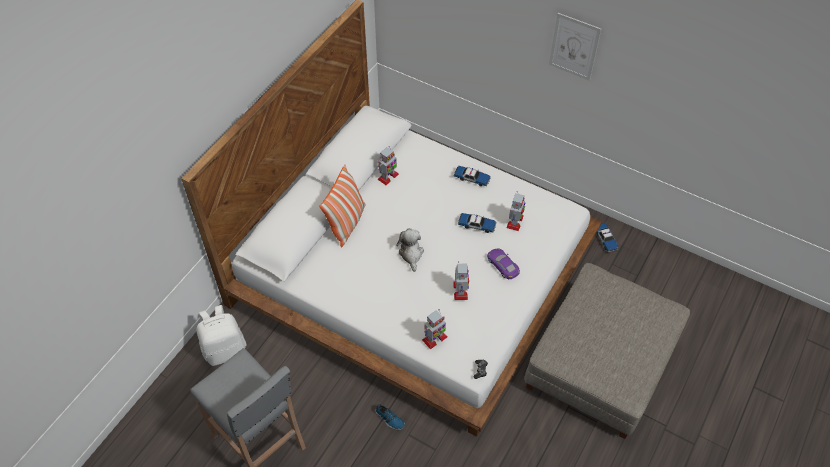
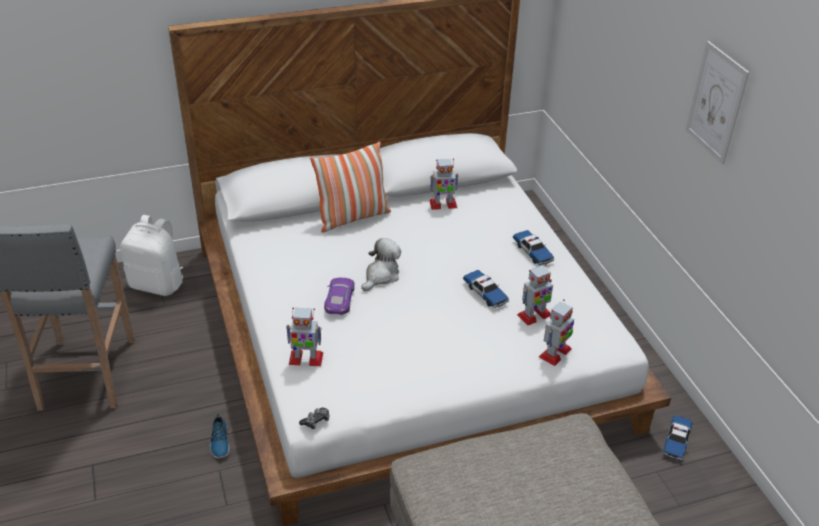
camera: 40 degrees right, 15 degrees down
(460, 291) = (390, 337): toy robot -> toy robot (555, 353)
(503, 265) = (468, 344): purple toy car -> purple toy car (339, 299)

